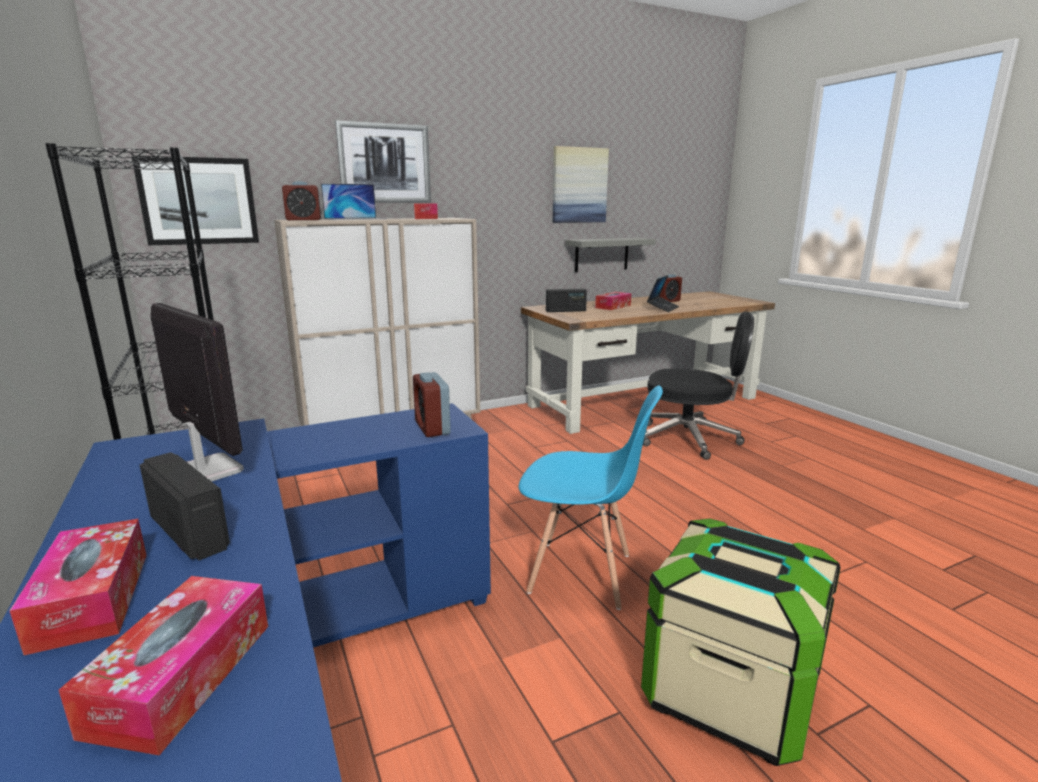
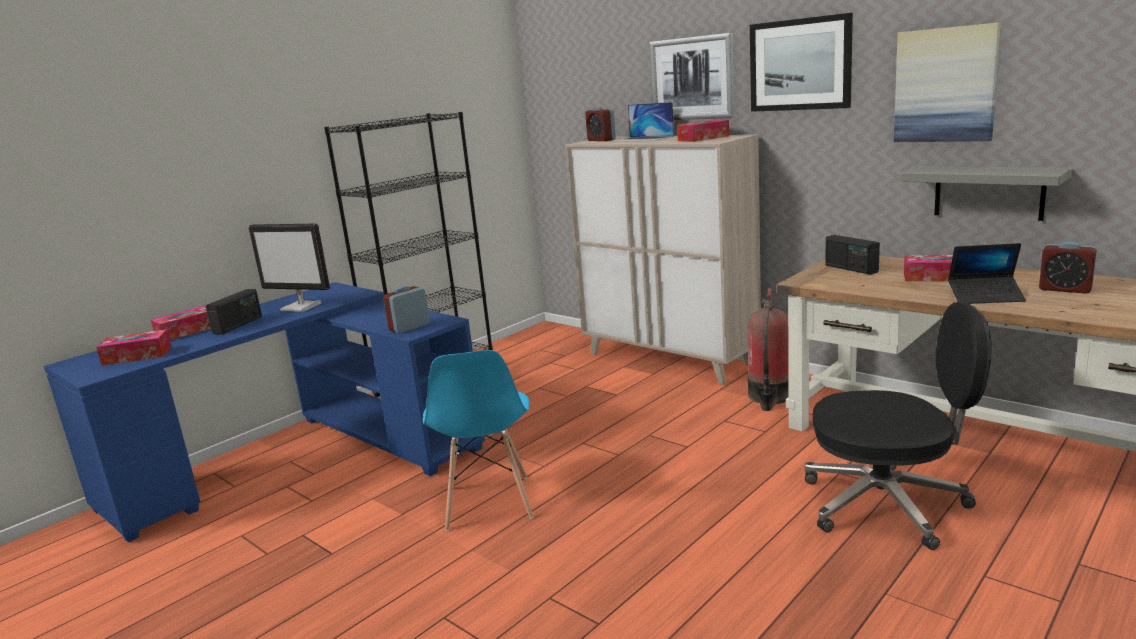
camera: 70 degrees right, 0 degrees up
(199, 201) = (563, 121): picture -> picture (800, 64)
(203, 471) = (302, 307): monitor -> monitor turned 90 degrees clockwise
(516, 426) = (769, 397): none -> fire extinguisher
(690, 438) = (887, 504): black office chair -> black office chair turned 75 degrees counterclockwise
(729, 692) = (361, 597): storage box -> none

